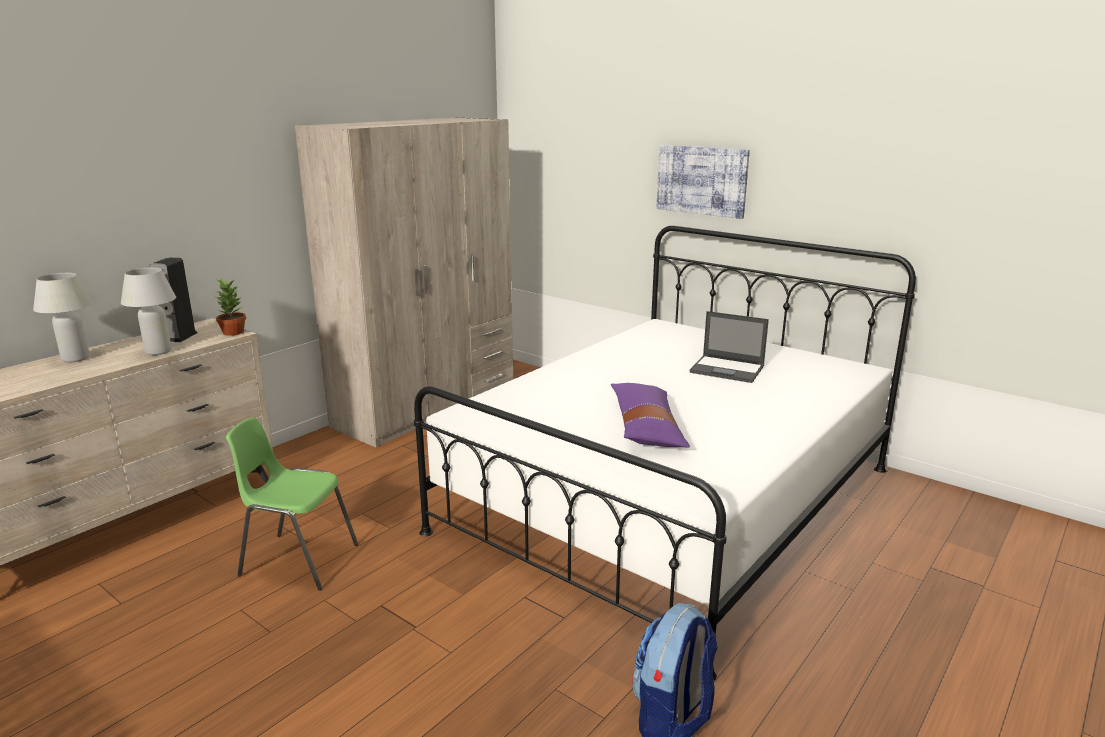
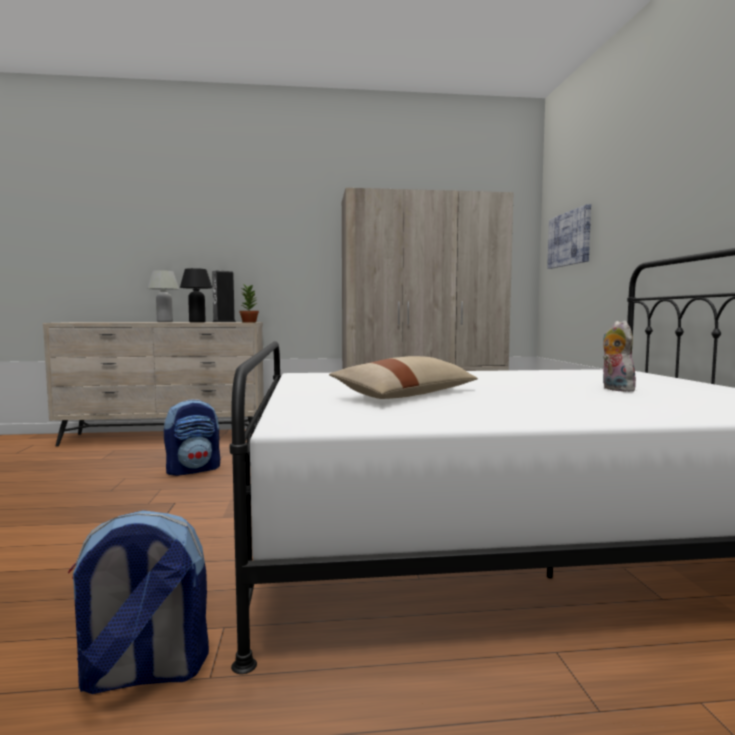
camera: 45 degrees right, 15 degrees down
(158, 351) = (197, 322): white table lamp -> black table lamp
(298, 560) = (193, 470): green chair -> backpack
(646, 427) = (407, 394): purple pillow -> beige pillow
(702, 180) = (677, 206): picture -> picture (569, 239)
(728, 369) = (615, 389): laptop -> plush toy

